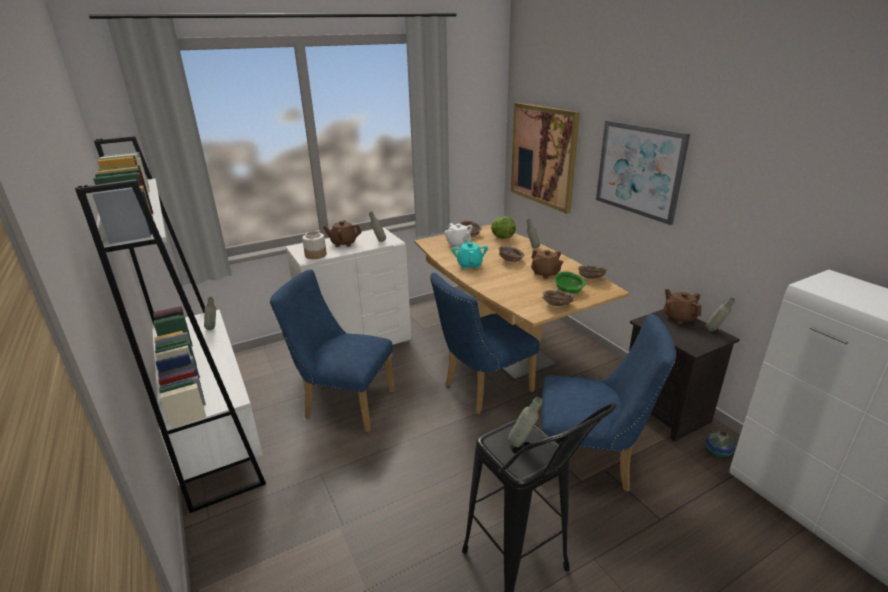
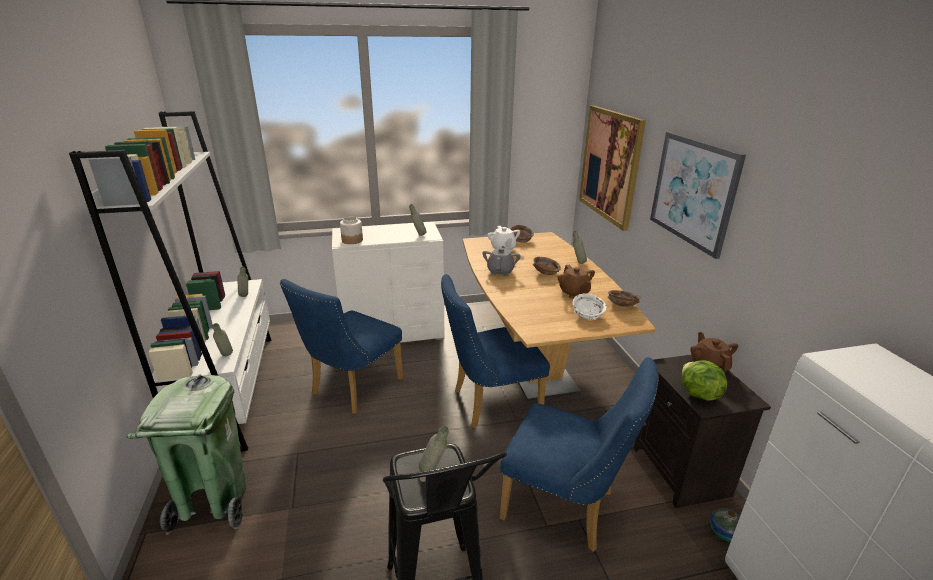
camera: 15 degrees right, 0 degrees up
(257, 542) = (214, 503): none -> green trash can
(343, 243) = (385, 232): brown teapot -> none
(343, 404) = (351, 389): blue chair -> blue chair turned 90 degrees counterclockwise
(469, 265) = (500, 271): turquoise teapot -> grey teapot
(502, 237) = (552, 247): lettuce -> lettuce (698, 394)
(557, 305) = (565, 329): brown bowl -> none
(568, 290) = (587, 315): green bowl -> white bowl
(715, 332) = (744, 392): grey bottle -> grey bottle (226, 357)

